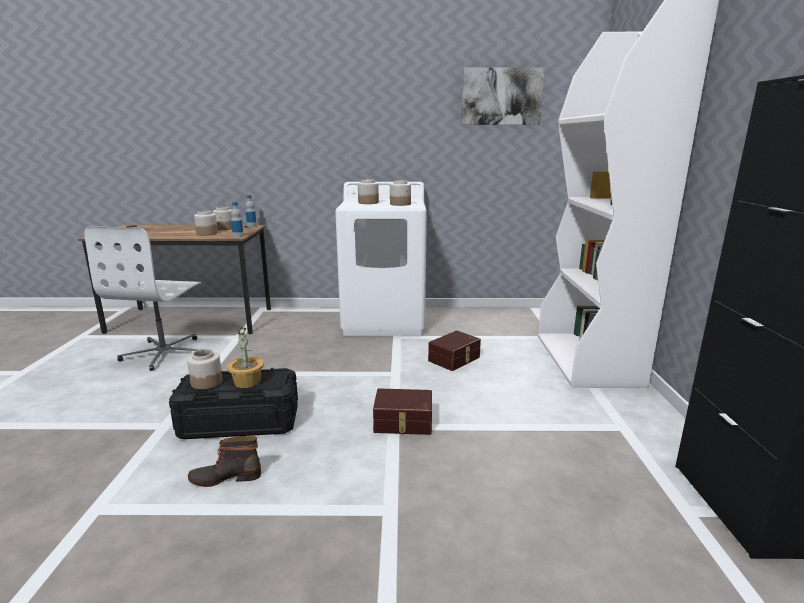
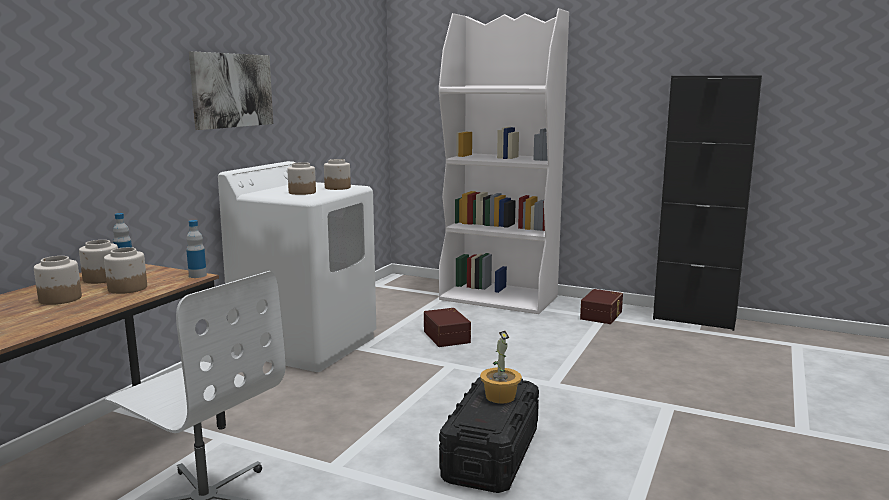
camera: 65 degrees left, 5 degrees down
(206, 382) = (486, 416): jar -> jar (59, 299)
(226, 477) = (594, 469): boot -> none
(403, 423) = (549, 379): brown storage box -> brown storage box (602, 315)
(501, 96) = (334, 60): picture -> picture (232, 90)

